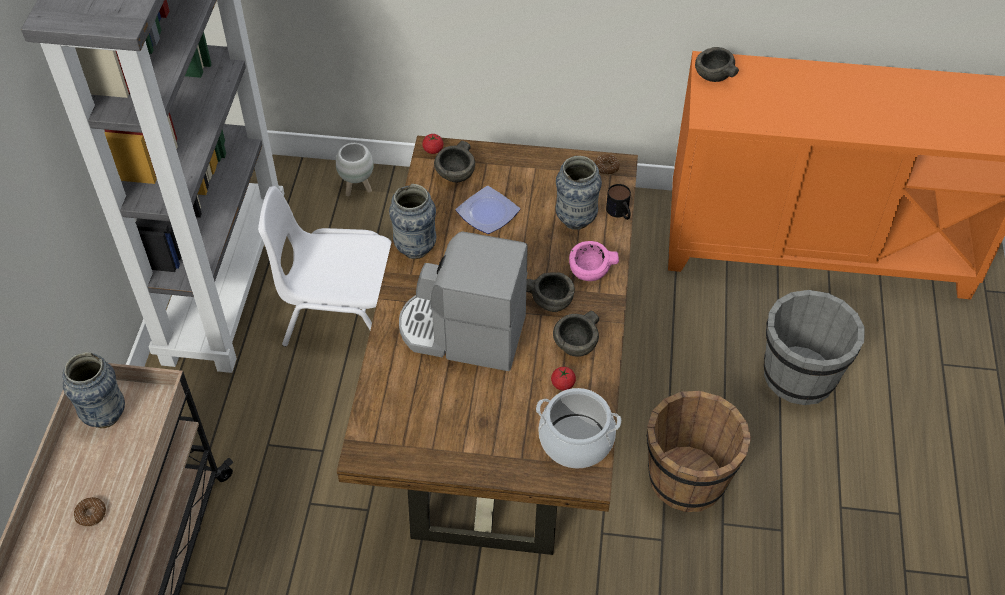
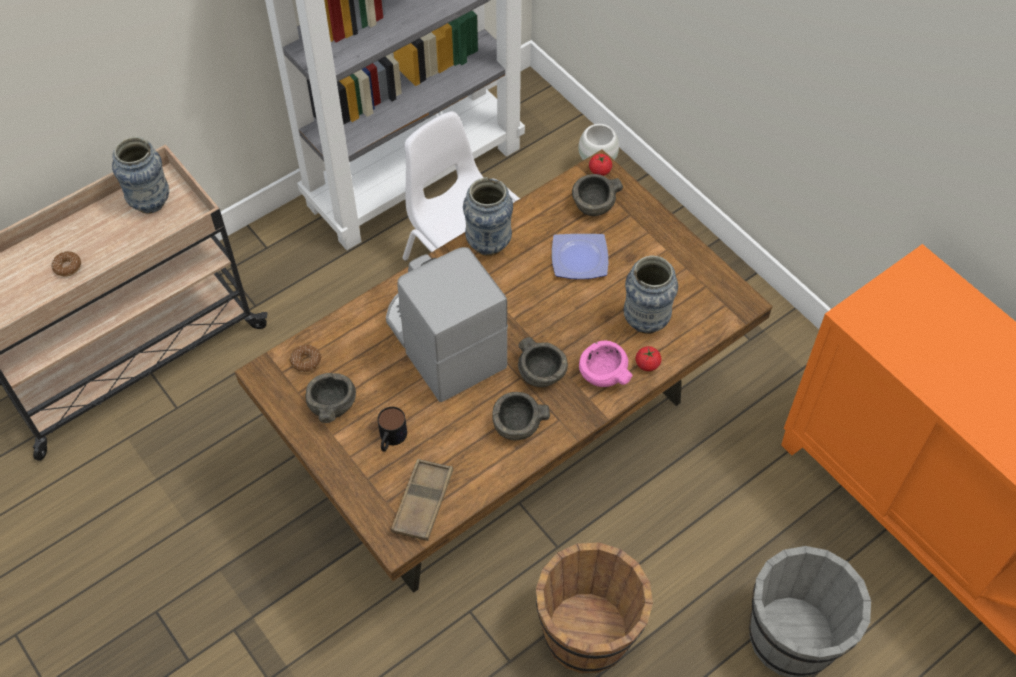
camera: 45 degrees right, 5 degrees up
(563, 384) = (468, 448): tomato -> tomato (647, 364)
(576, 441) = (423, 502): cooking pot -> brown tray
(606, 168) = (728, 296): donut -> donut (306, 361)
(620, 213) = (691, 345): mug -> mug (391, 439)
(713, 75) = (912, 282): grey bowl -> grey bowl (331, 405)

